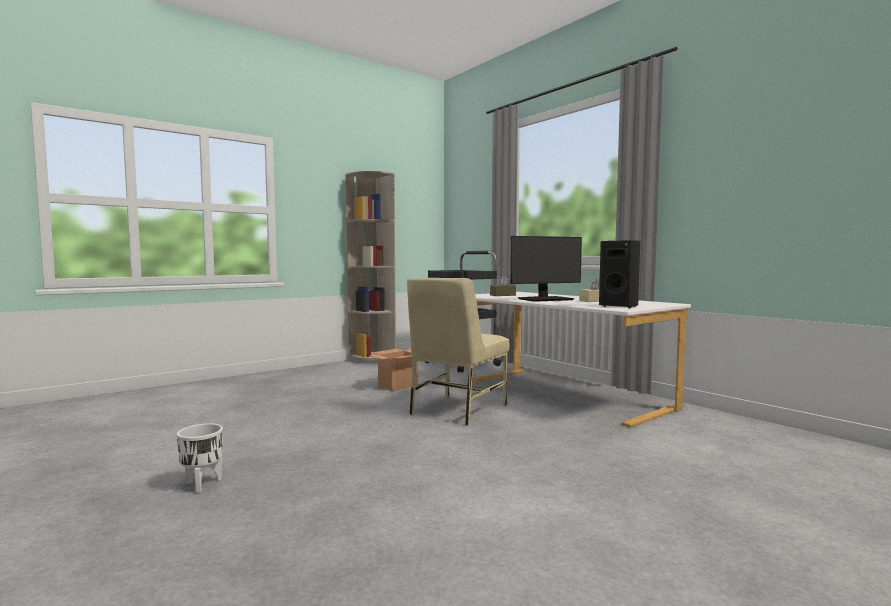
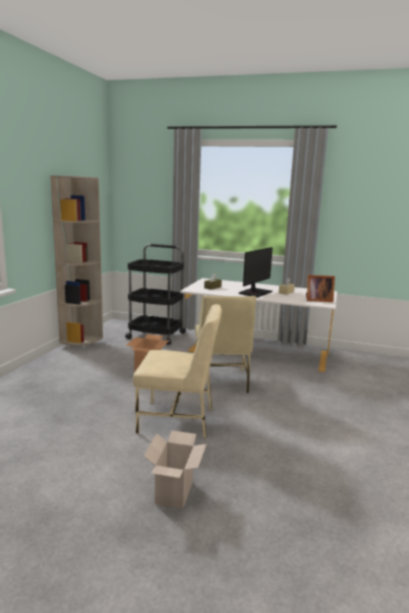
camera: 35 degrees left, 10 degrees up
(202, 485) = (175, 493): white planter -> cardboard box
(336, 430) = (177, 420): none -> beige chair
(620, 306) = (317, 300): black speaker -> picture frame

